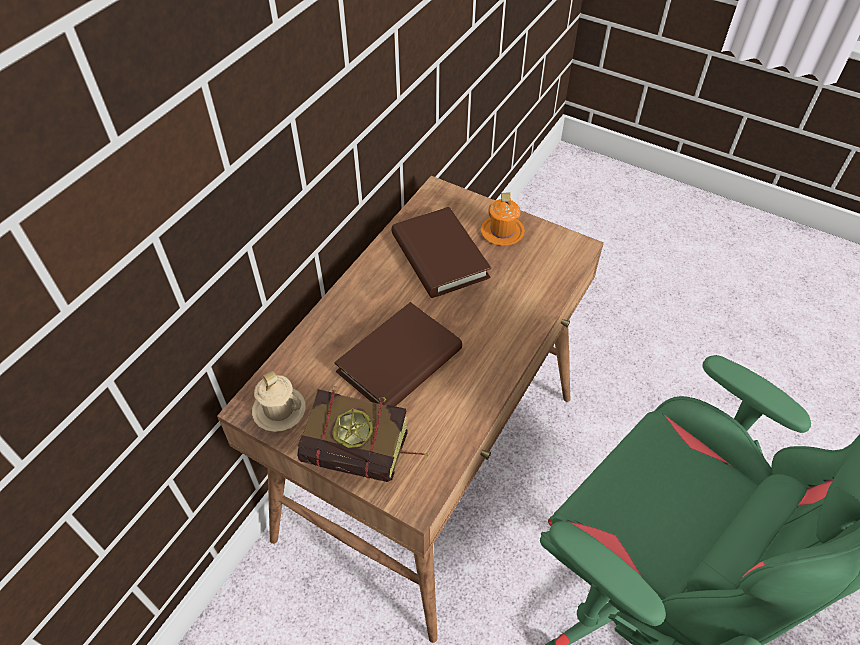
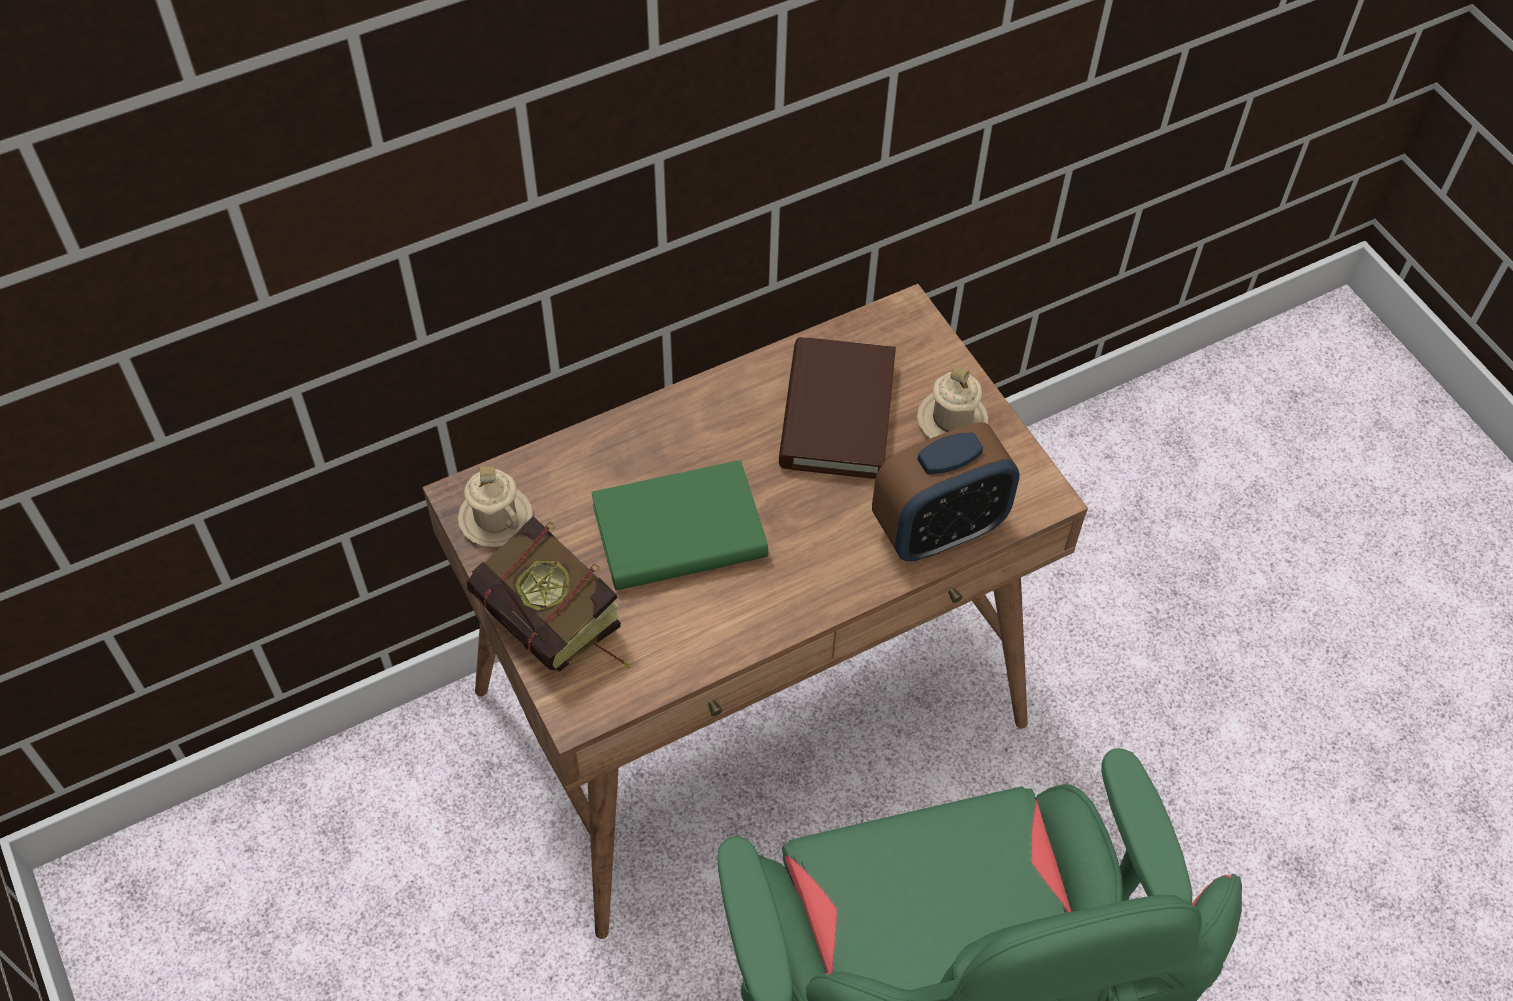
camera: 30 degrees right, 5 degrees up
(399, 361) = (679, 532): brown book -> green book
(502, 232) = (952, 420): orange mug -> beige mug
(540, 289) = (938, 529): none -> alarm clock

